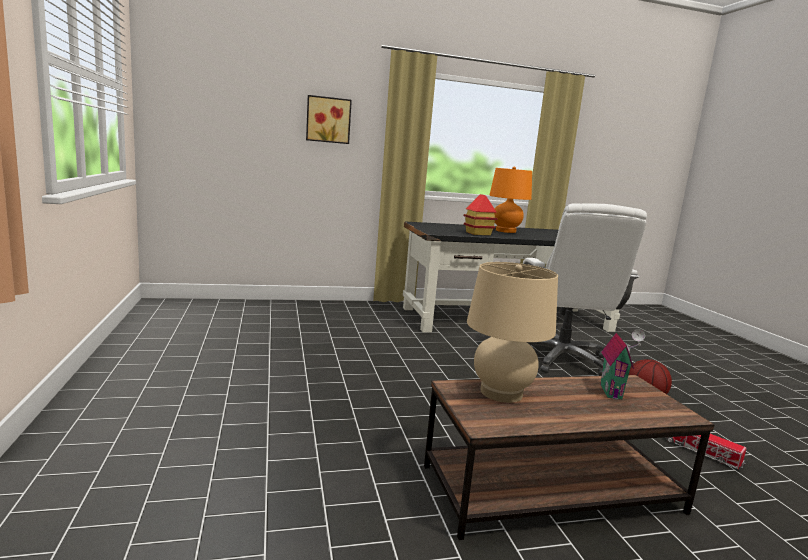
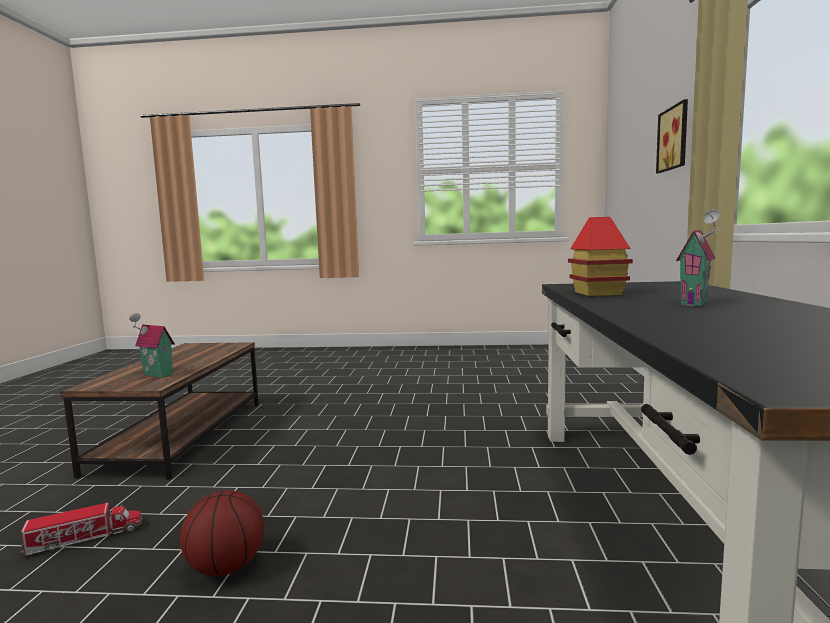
camera: 110 degrees right, 5 degrees down
(501, 392) = (213, 351): beige table lamp -> none
(505, 231) = (697, 303): orange table lamp -> toy house
(562, 359) = (422, 533): white office chair -> none

